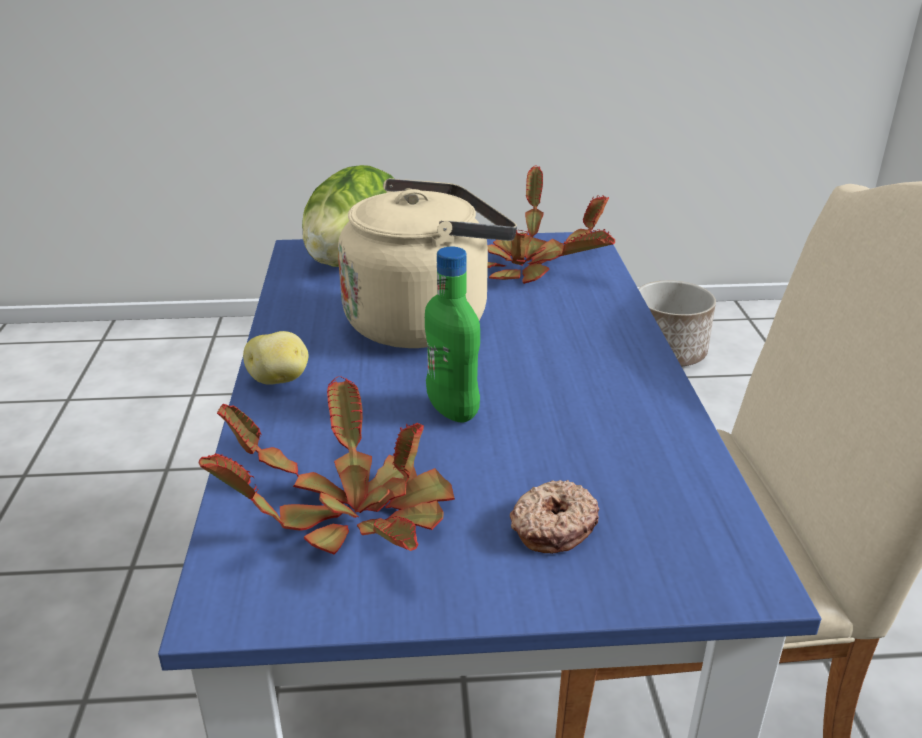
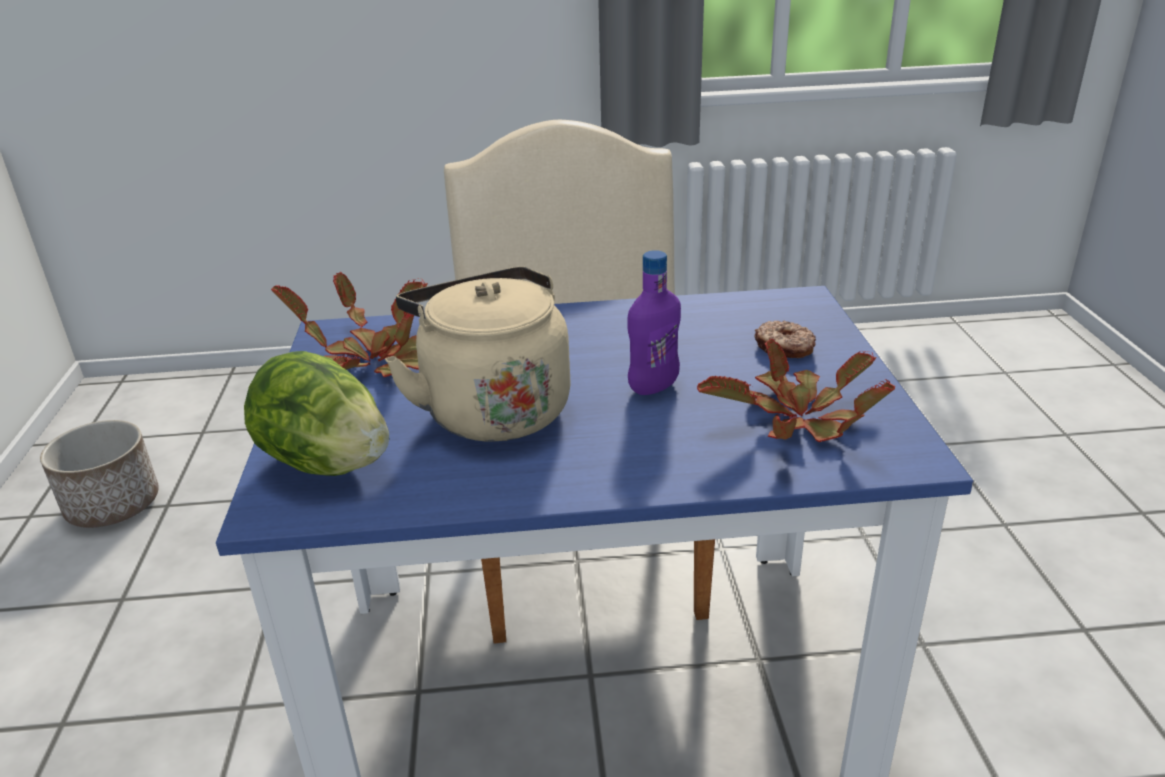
camera: 90 degrees left, 0 degrees up
(279, 380) = (612, 480): potato -> none
(452, 410) = (653, 387): green bottle -> purple bottle

